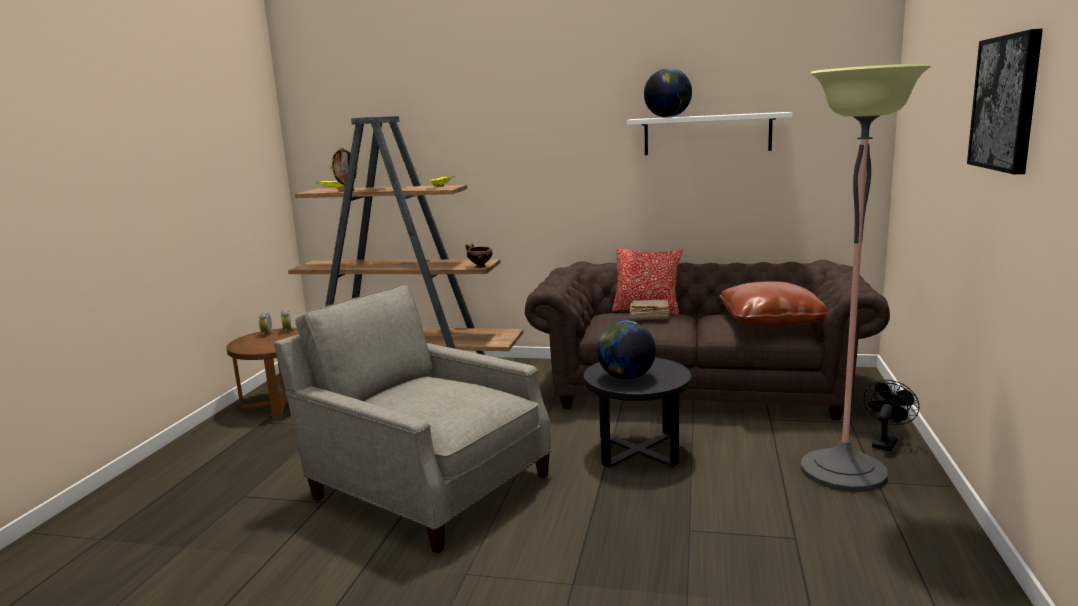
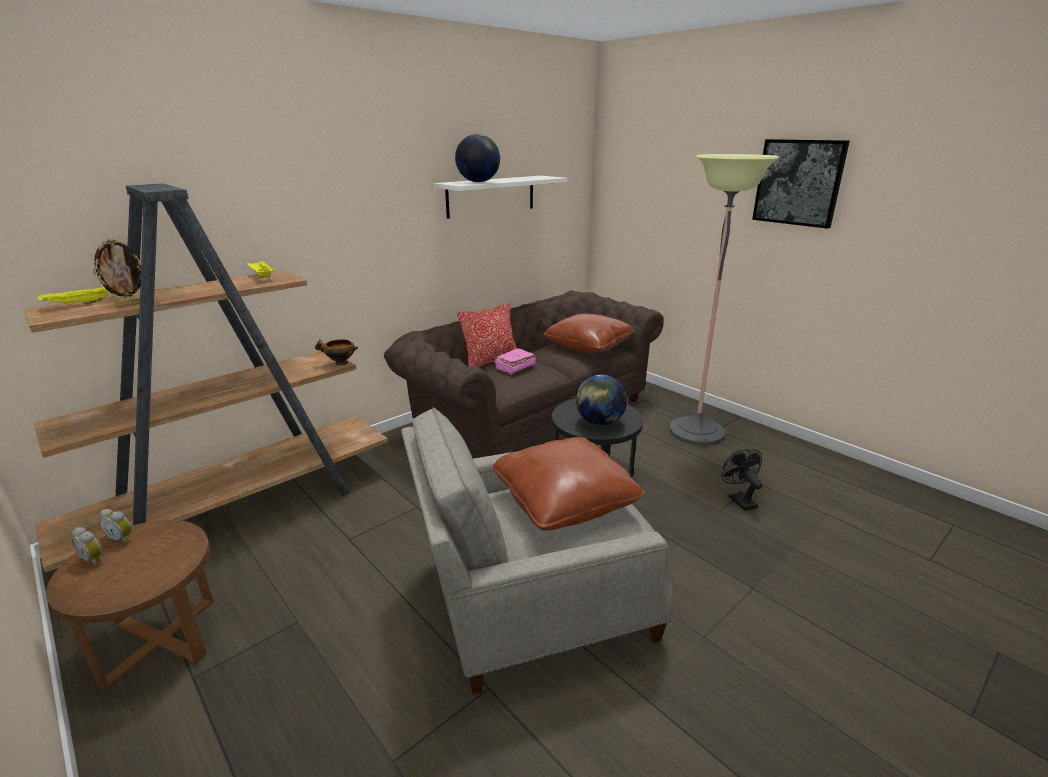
camera: 55 degrees left, 10 degrees up
(449, 393) = (564, 500): none -> brown pillow
(649, 317) = (514, 368): brown book -> pink book
(885, 442) = (677, 404): black fan -> black fan (739, 499)

